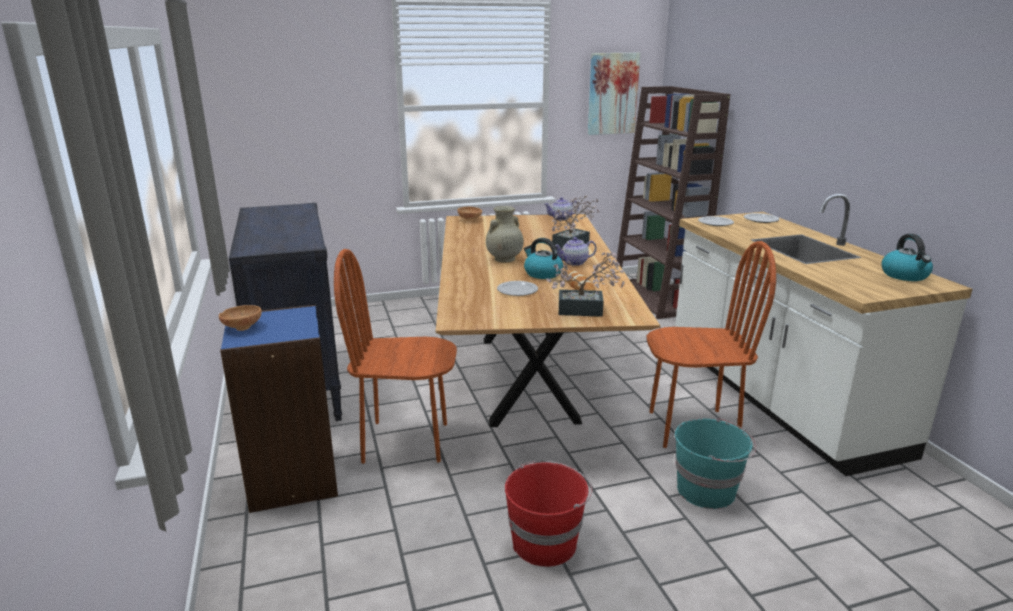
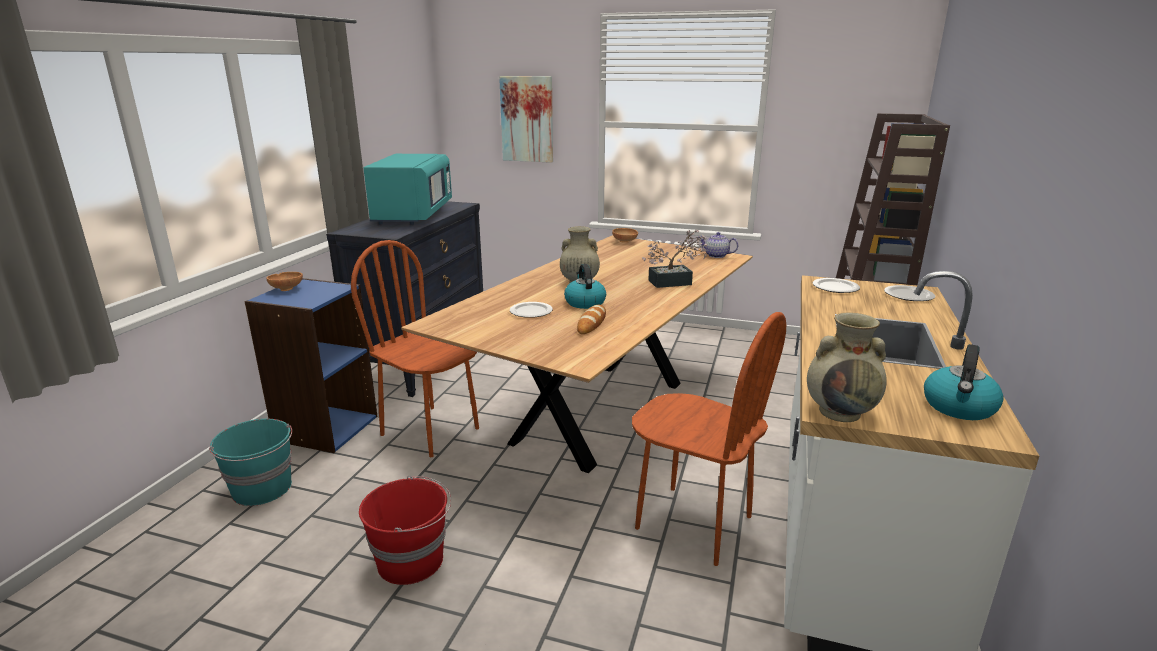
camera: 35 degrees right, 0 degrees up
(278, 224) = (413, 215): none -> turquoise microwave
(574, 262) = (636, 299): teapot -> none
(586, 310) = (550, 345): potted plant -> none
(612, 93) = (850, 121): picture -> picture (527, 119)
(707, 490) = (617, 590): turquoise bucket -> turquoise bucket (262, 489)
(869, 293) = (841, 412): none -> beige vase

